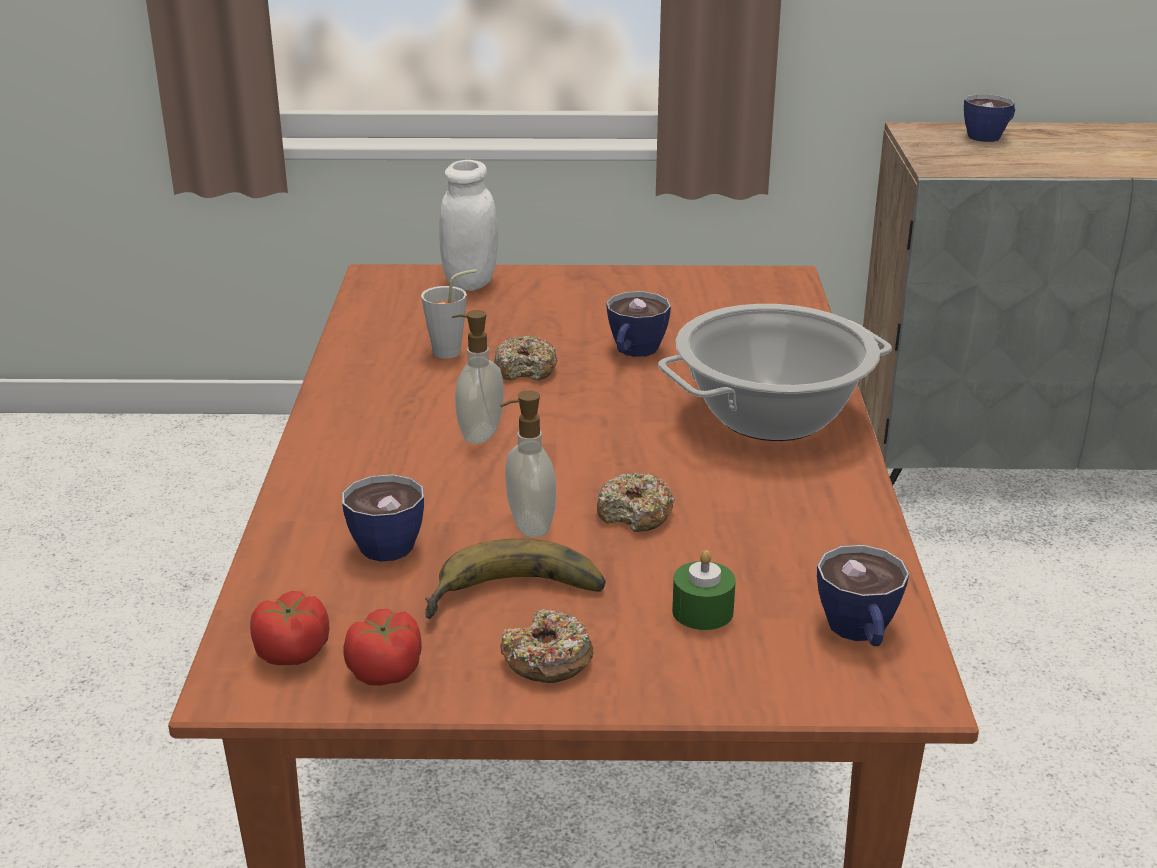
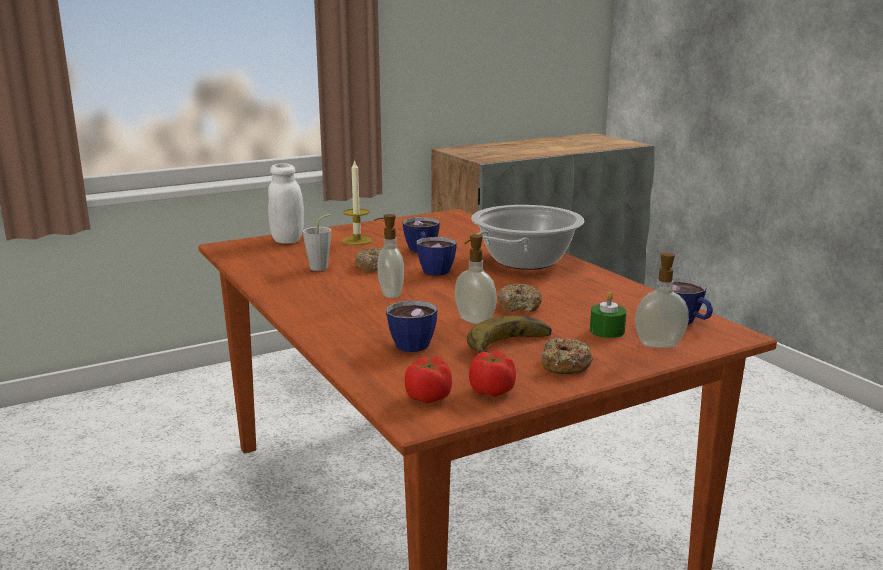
camera: 30 degrees left, 10 degrees down
(566, 306) = (357, 240): none -> candle
(749, 668) = (658, 344): none -> soap dispenser
(989, 136) = (488, 148): cup -> cup (439, 270)

